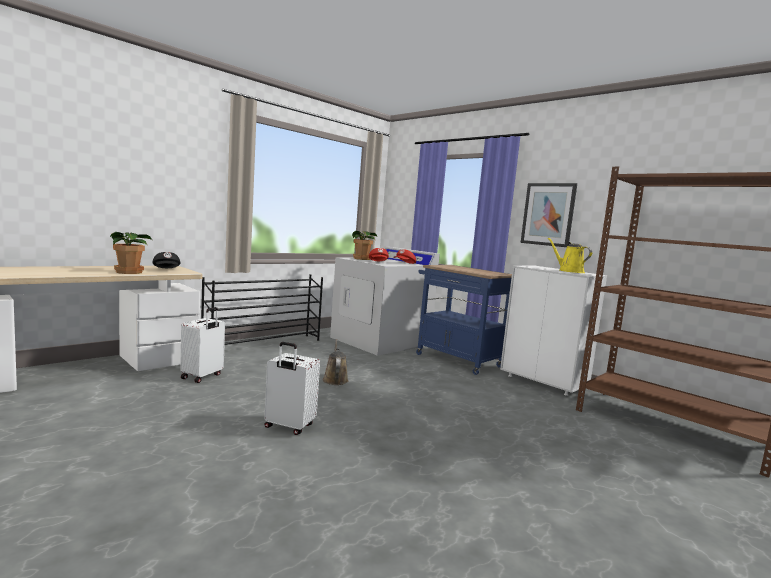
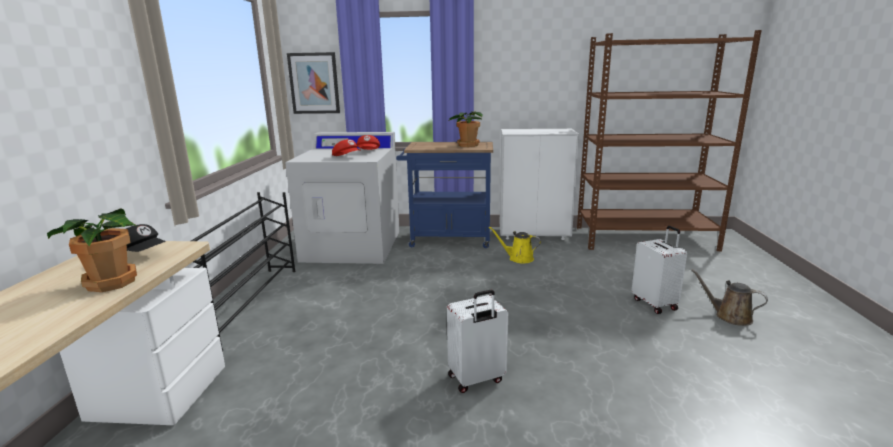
camera: 40 degrees left, 10 degrees up
(202, 376) = (273, 381): white suitcase -> white suitcase (655, 304)
(335, 379) = (405, 308): brown watering can -> brown watering can (729, 316)
(362, 259) = (314, 156): potted plant -> potted plant (467, 145)
(548, 214) = (508, 76): picture -> picture (314, 83)
(569, 271) = (547, 131): yellow watering can -> yellow watering can (518, 258)

